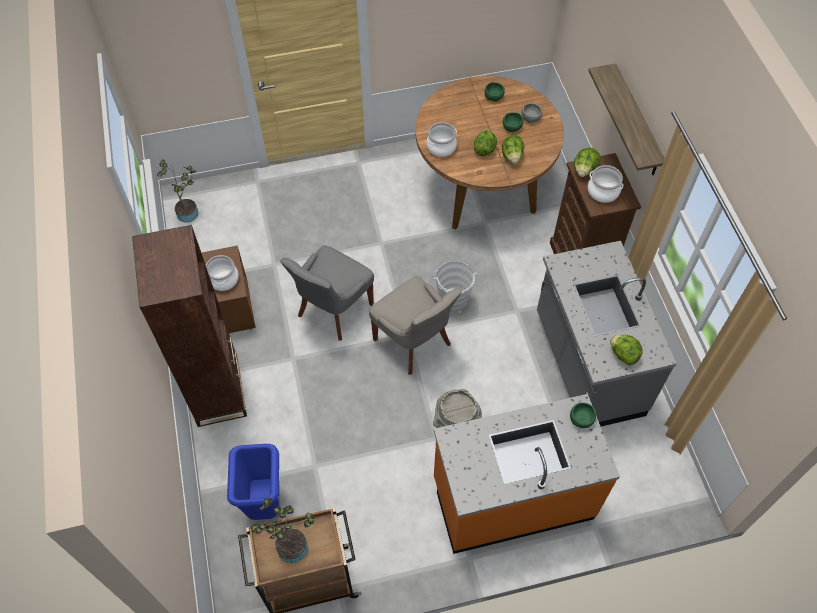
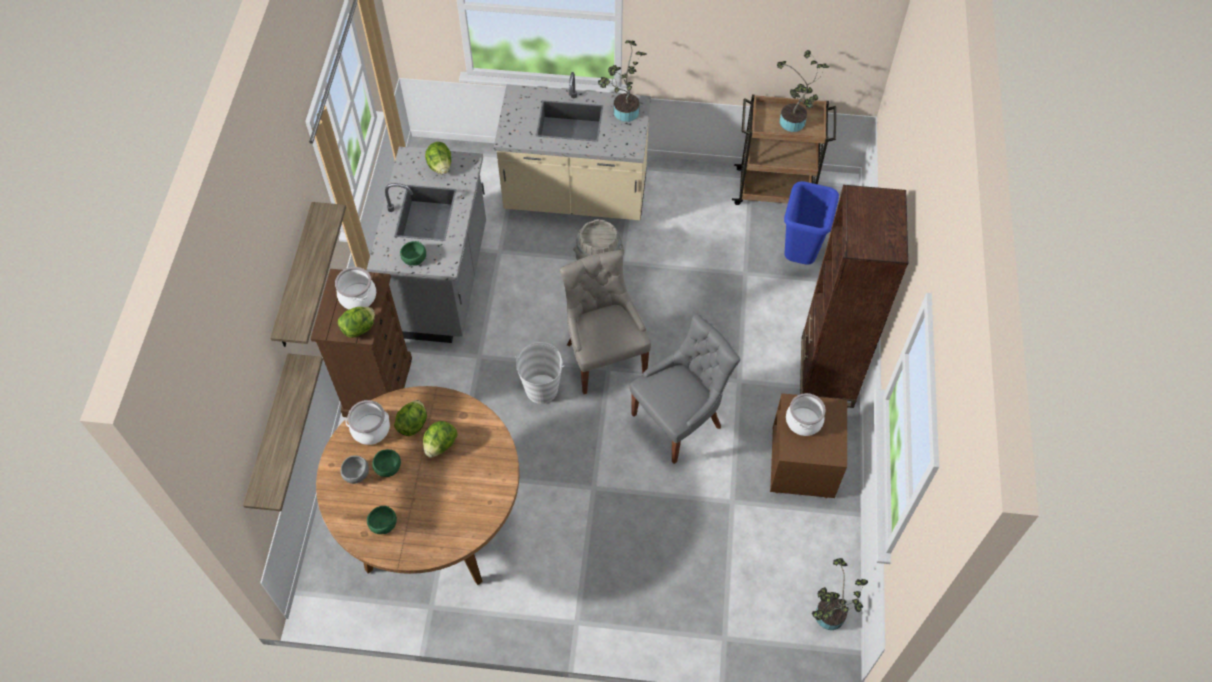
camera: 160 degrees left, 0 degrees up
(441, 147) = (491, 466): cooking pot -> cooking pot (370, 428)
(478, 480) = (623, 113): none -> potted plant
(512, 498) = (576, 197): orange counter -> beige counter
(582, 418) = (510, 130): green bowl -> green bowl (413, 258)
(587, 70) = (271, 436): none -> shelf

